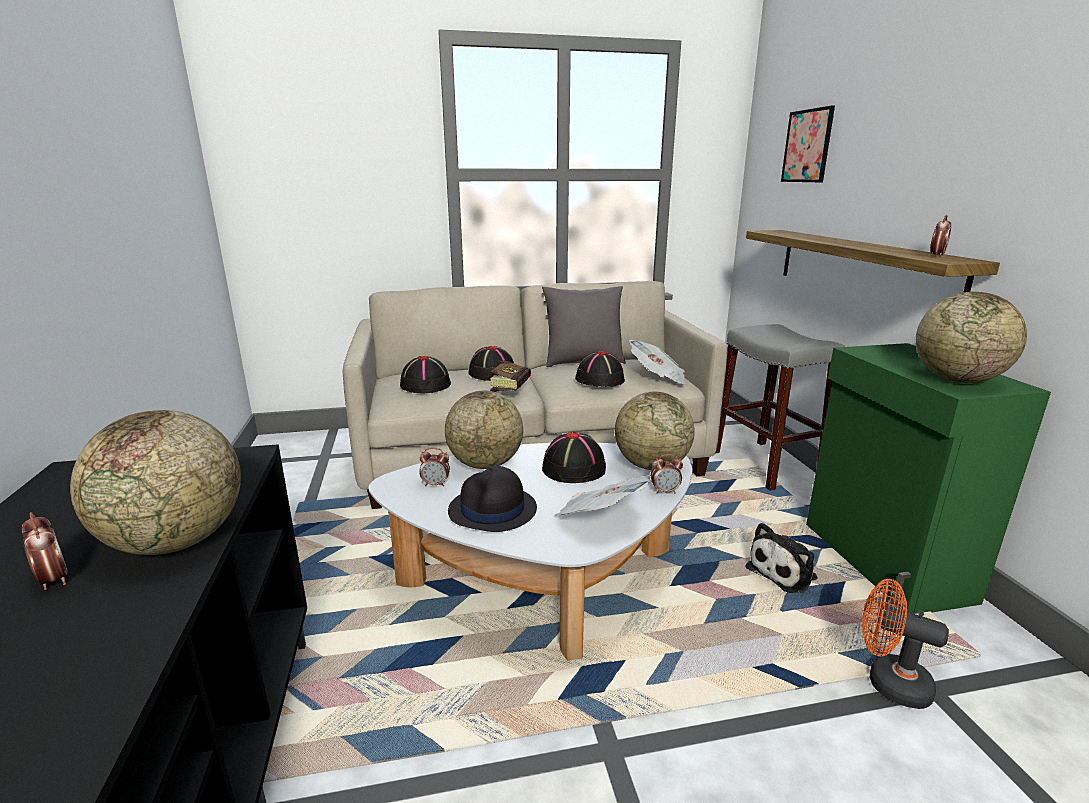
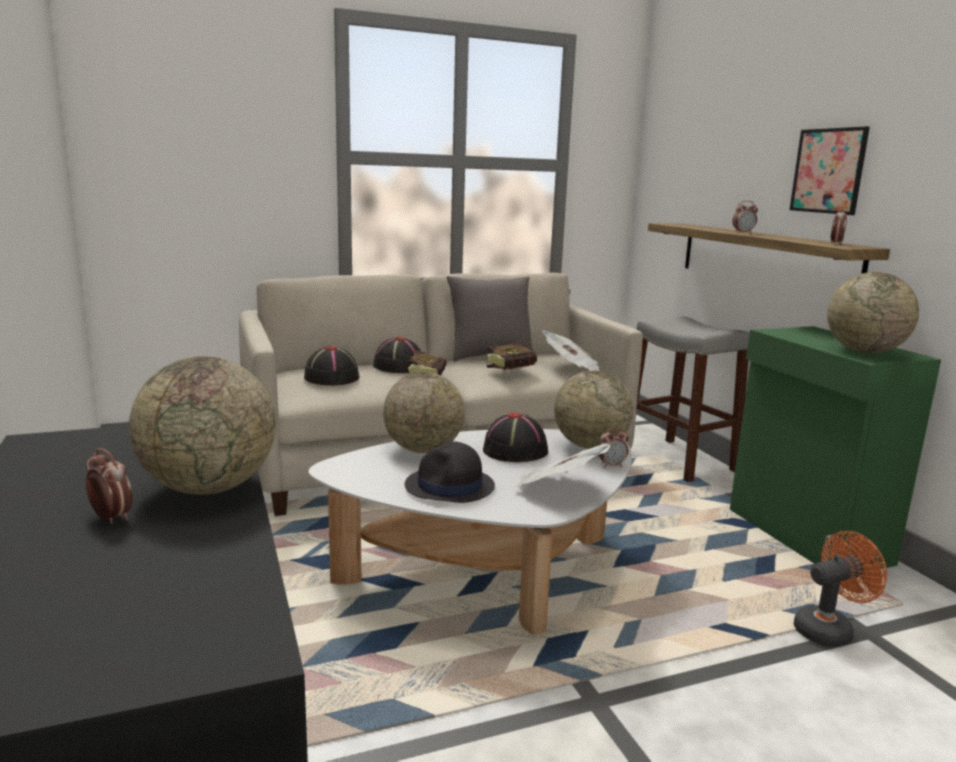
camera: 10 degrees left, 5 degrees down
(435, 484) = (380, 468): alarm clock -> alarm clock (743, 233)
(599, 379) = (515, 371): black hat -> book
(784, 572) = (718, 550): plush toy -> none
(807, 146) = (704, 142): picture -> picture (828, 171)
(888, 682) = (829, 629): orange fan -> orange fan turned 135 degrees clockwise

